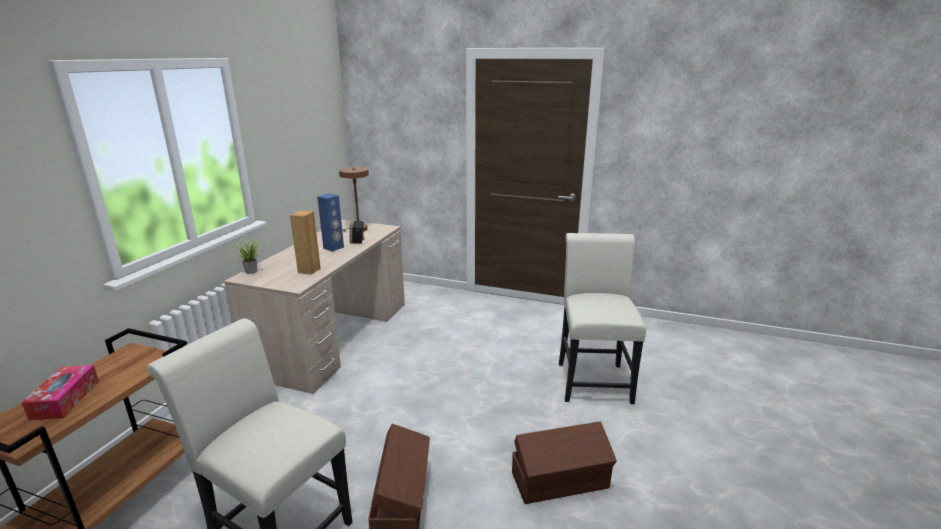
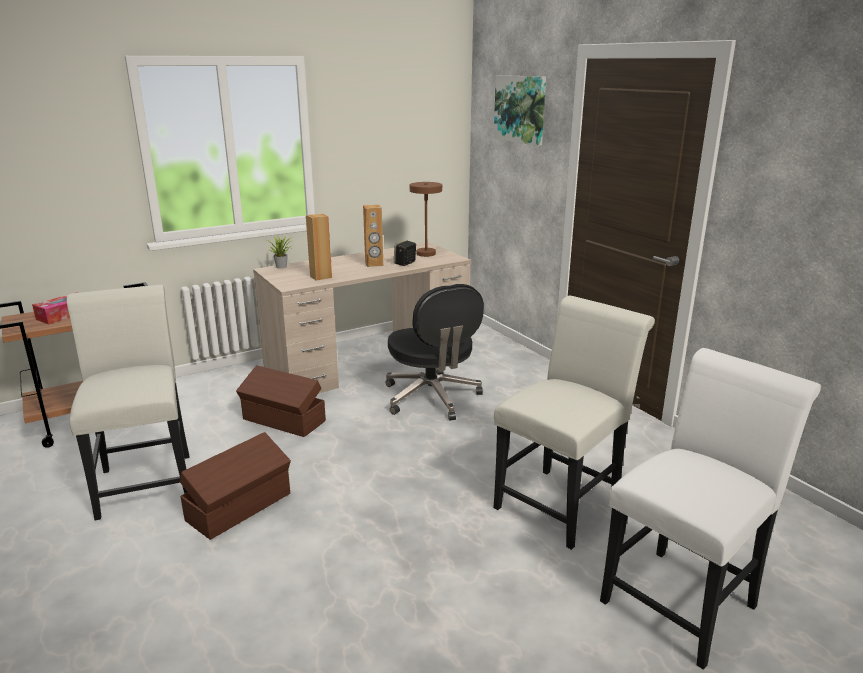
camera: 40 degrees right, 0 degrees up
(333, 248) = (374, 264): blue speaker -> brown speaker
(407, 99) = (520, 109): none -> picture
(424, 345) = (432, 398): none -> black office chair
(561, 481) = (379, 569): brown storage box -> brown storage box (284, 421)
(709, 400) = (684, 598): none -> white chair

